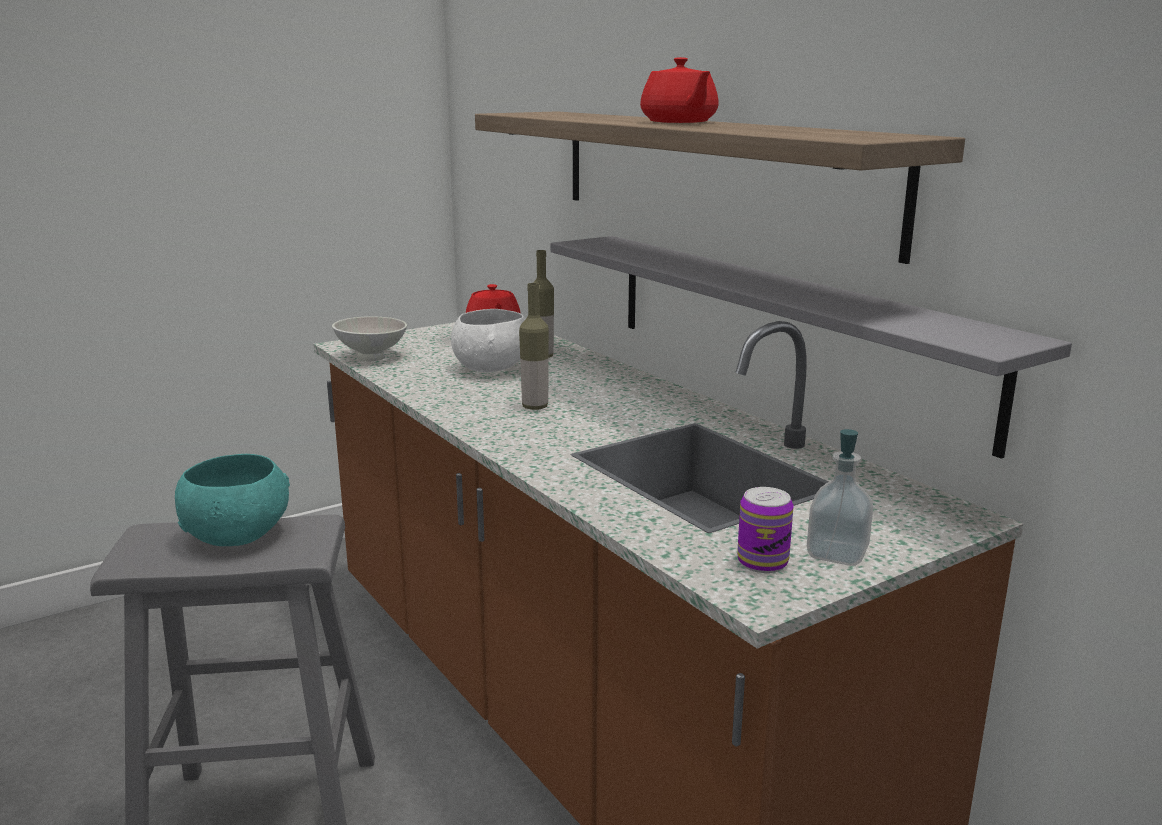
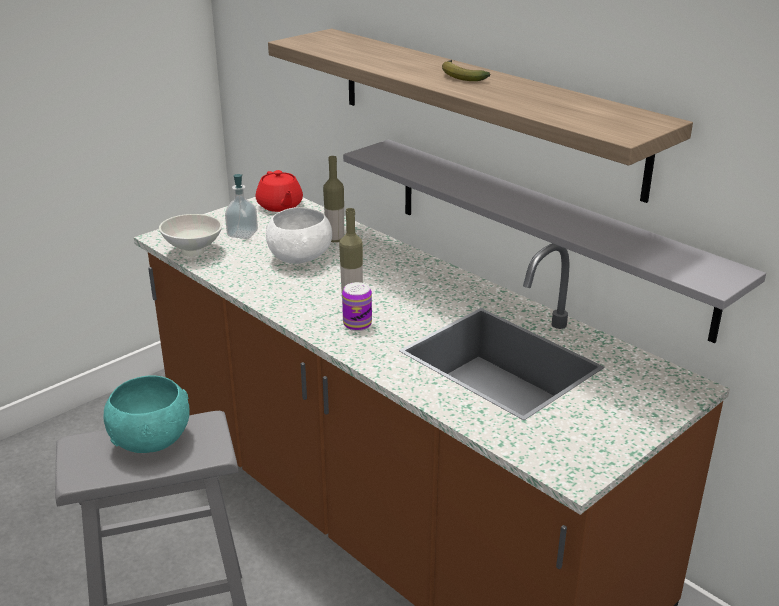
camera: 10 degrees left, 10 degrees up
(679, 122) = (461, 76): red teapot -> banana
(762, 562) = (568, 443): can -> can (357, 324)
(837, 554) = (615, 430): soap dispenser -> soap dispenser (242, 234)

